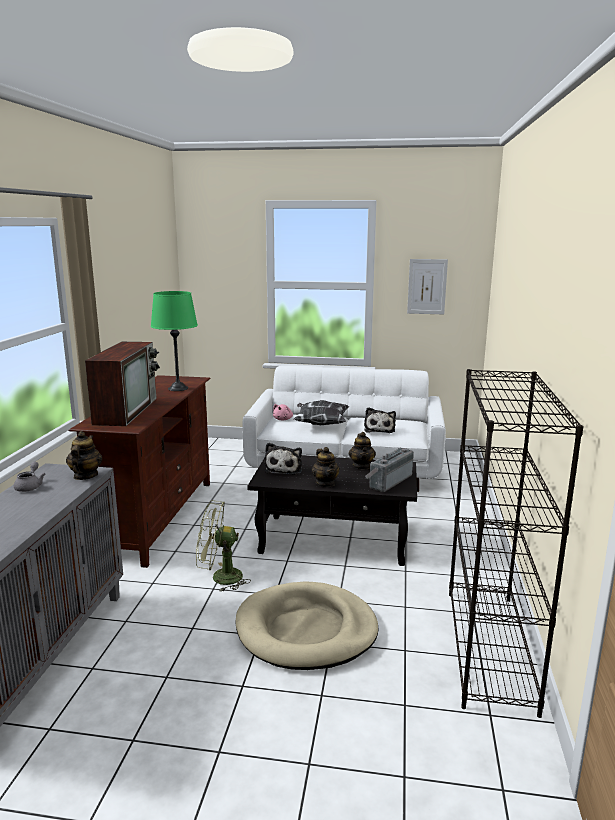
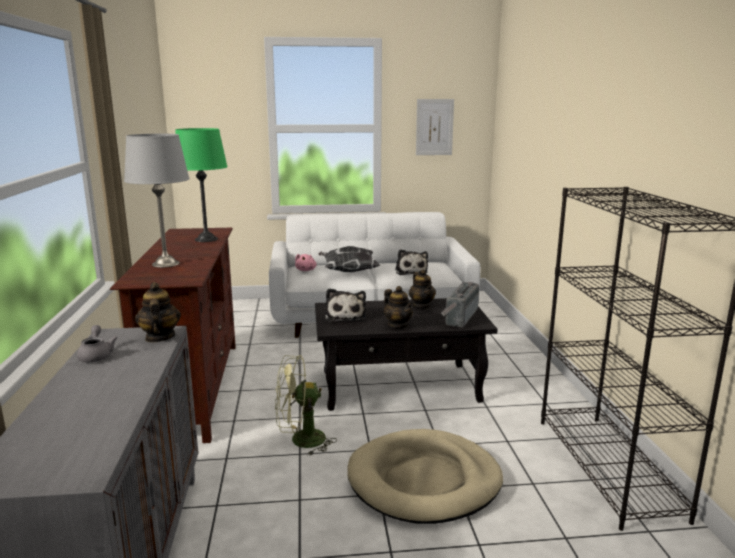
camera: 15 degrees left, 0 degrees up
(126, 410) = (165, 264): television -> grey table lamp

